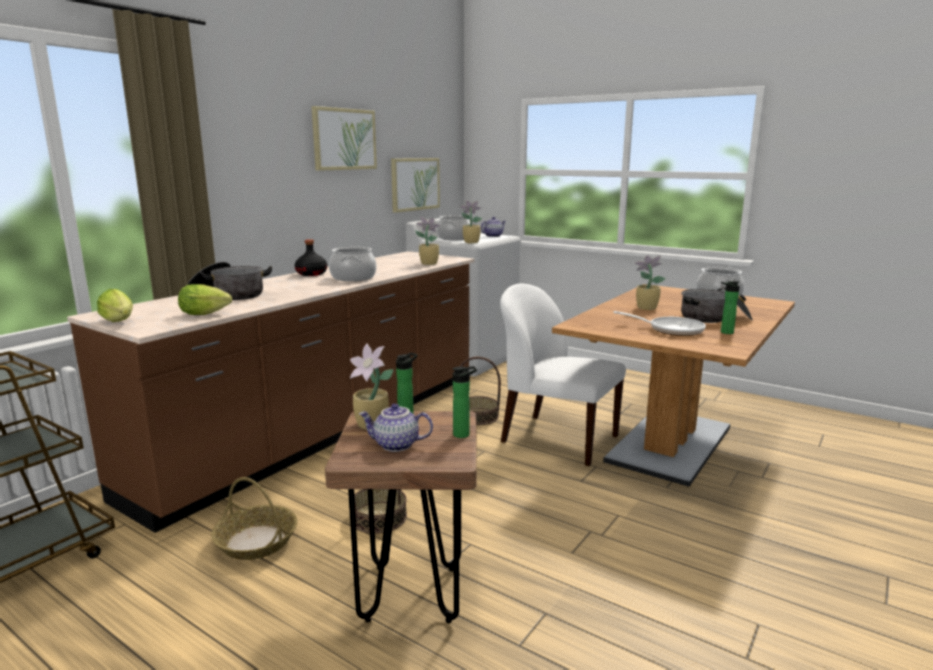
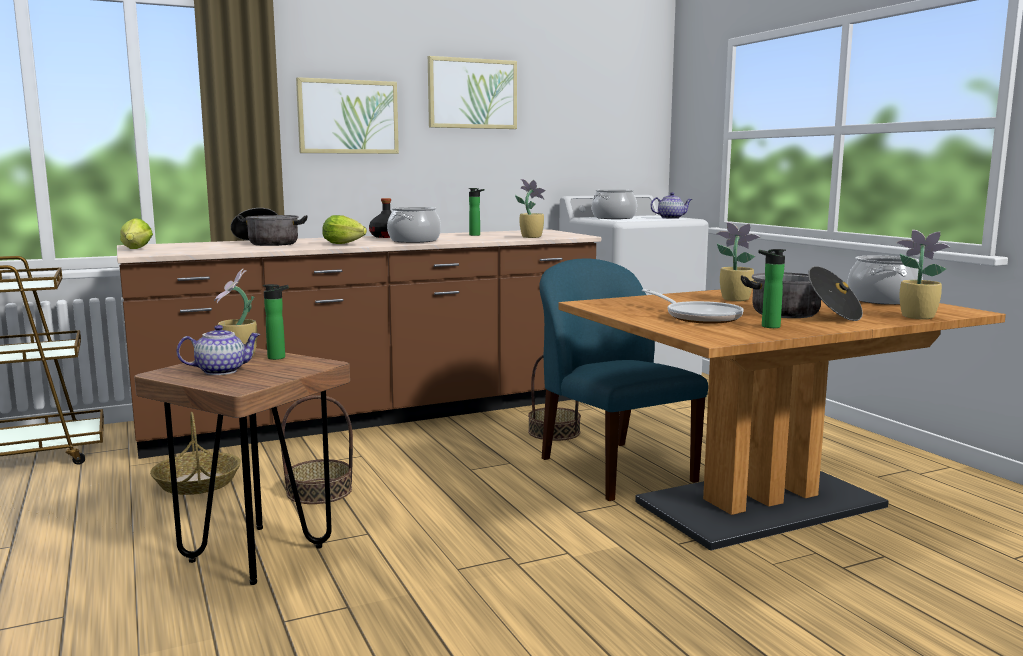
camera: 30 degrees right, 5 degrees down
(207, 314) = (209, 250): lettuce -> lettuce (345, 244)
(395, 445) = (221, 371): teapot -> teapot turned 120 degrees clockwise
(415, 184) = (581, 151): picture -> picture (348, 117)
(464, 434) = (295, 374): bottle -> bottle (476, 235)
(470, 242) = (618, 220): potted plant -> potted plant (915, 317)
(557, 439) = (614, 469): white chair -> blue chair

